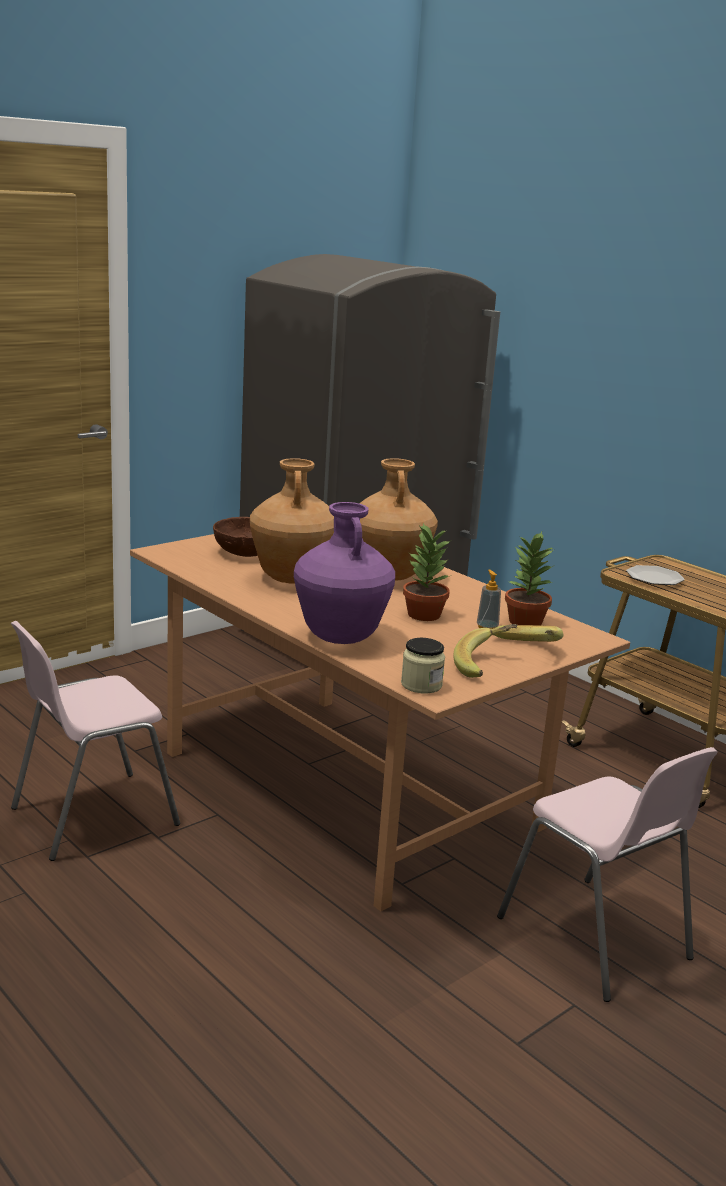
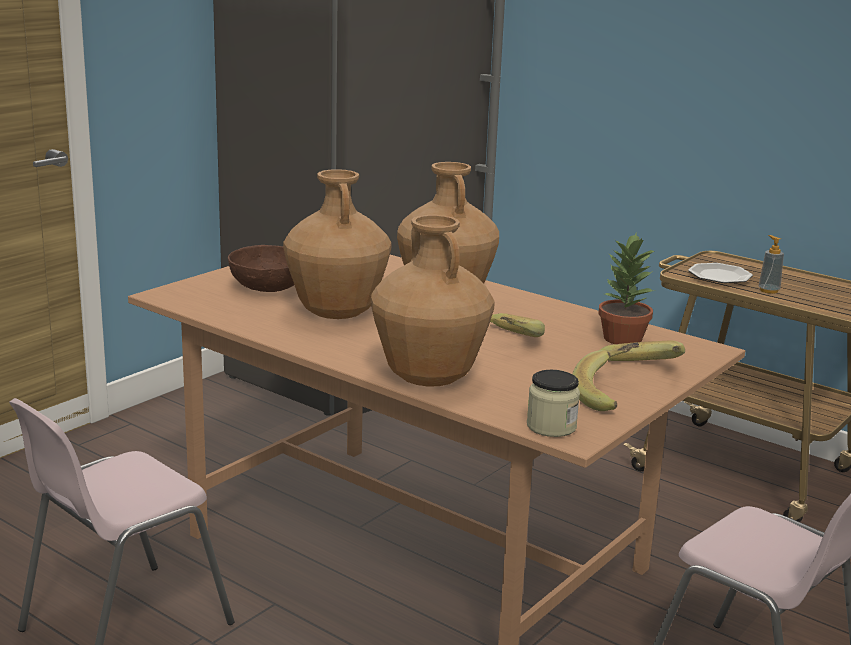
camera: 10 degrees left, 0 degrees up
(340, 637) = (428, 378): purple vase -> brown vase
(423, 614) = (506, 341): potted plant -> banana
(487, 627) = (585, 349): soap dispenser -> soap dispenser (768, 290)

